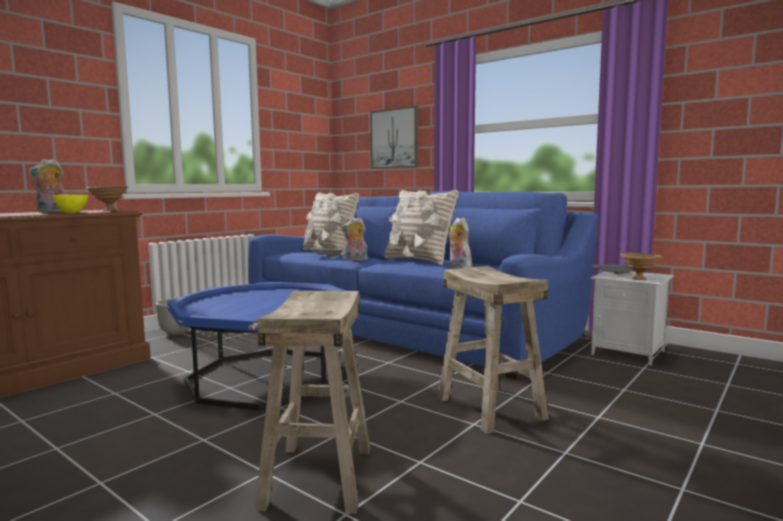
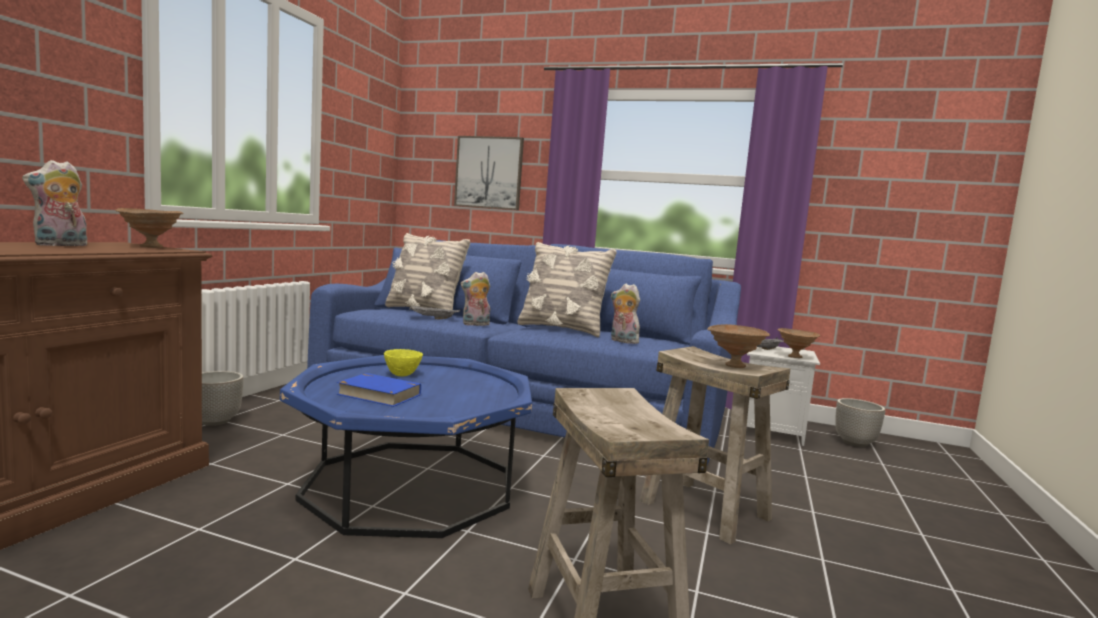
camera: 20 degrees left, 0 degrees up
(72, 212) = (108, 250): yellow bowl -> yellow bowl (401, 374)
(234, 306) = (379, 394): none -> blue book
(496, 278) = (733, 365): none -> brown bowl
(716, 365) = (855, 443): none -> planter

